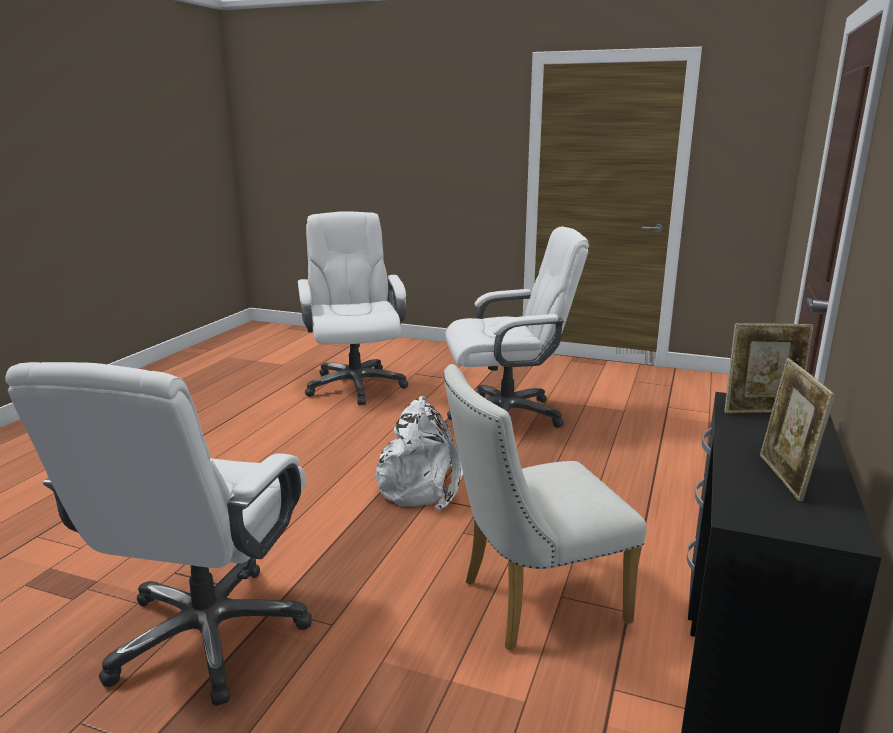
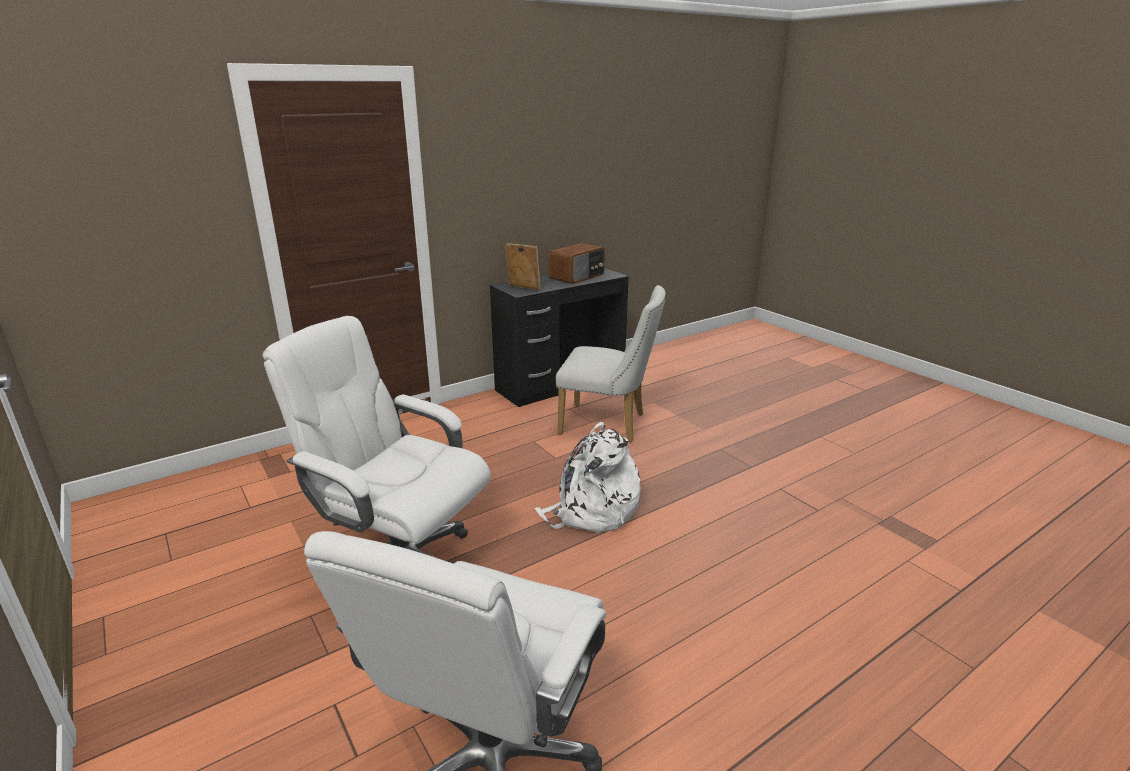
camera: 145 degrees left, 5 degrees up
(208, 635) = (792, 466): white office chair -> none
(784, 478) = (577, 276): picture frame -> radio

